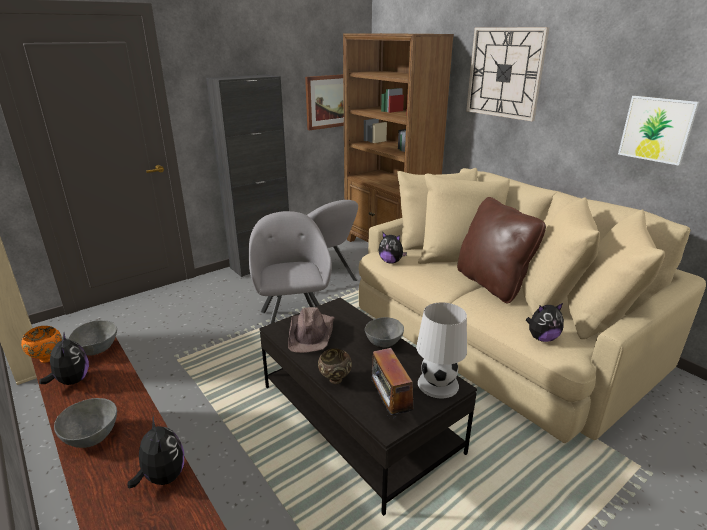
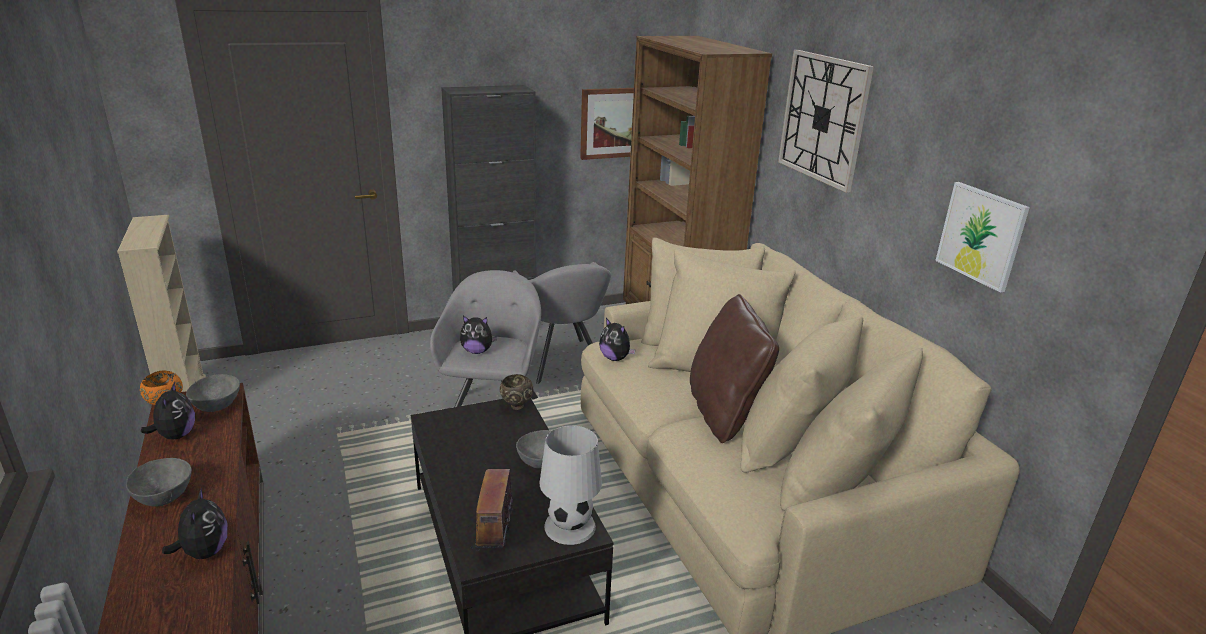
camera: 15 degrees right, 0 degrees up
(311, 333) = (464, 433): brown hat -> none
(334, 380) = (454, 494): brown bowl -> brown bowl (516, 406)
(542, 338) = (732, 498): plush toy -> plush toy (477, 351)

